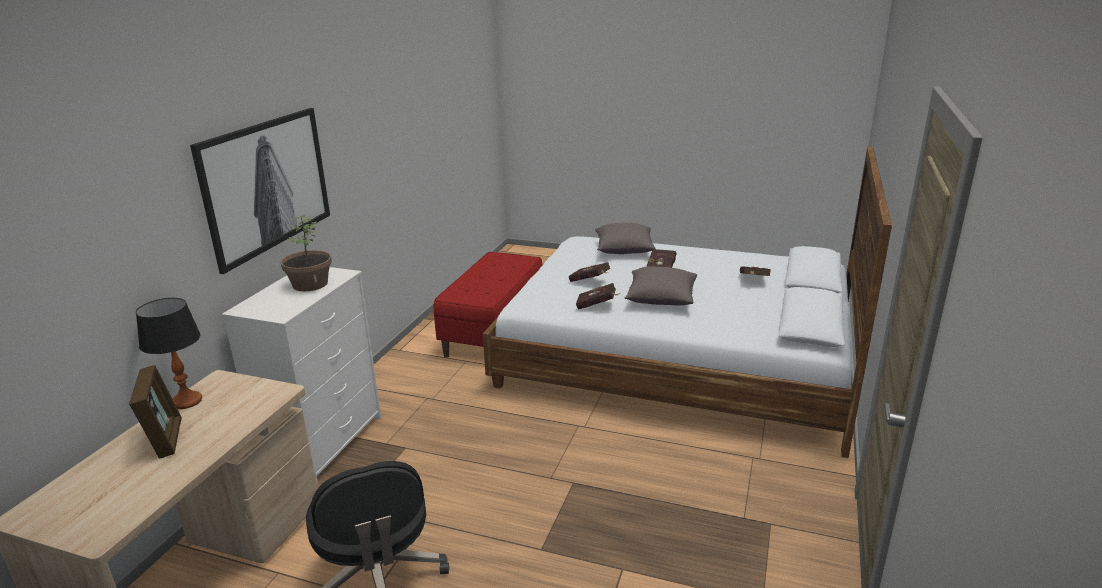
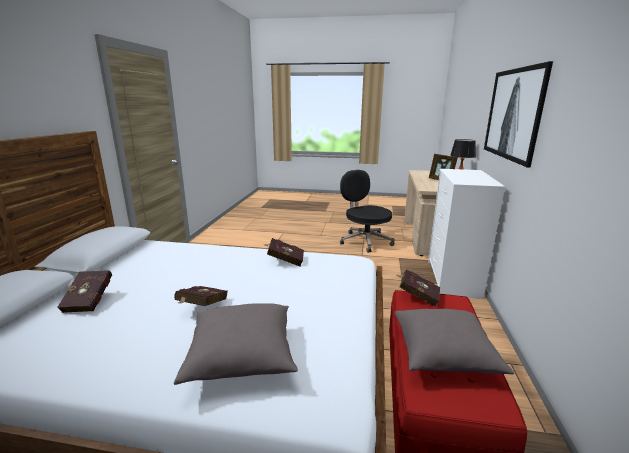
camera: 170 degrees right, 5 degrees down
(309, 284) = (468, 178): potted plant -> none
(590, 282) = (294, 288): red book -> red book (417, 296)
(660, 299) = (221, 271): grey pillow -> grey pillow (444, 355)

